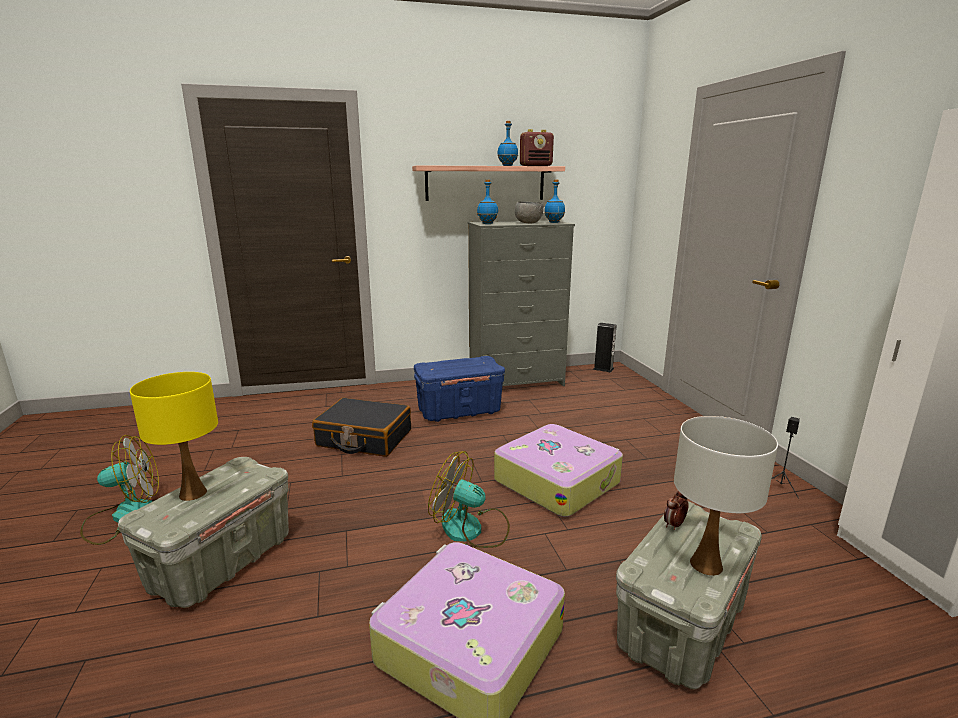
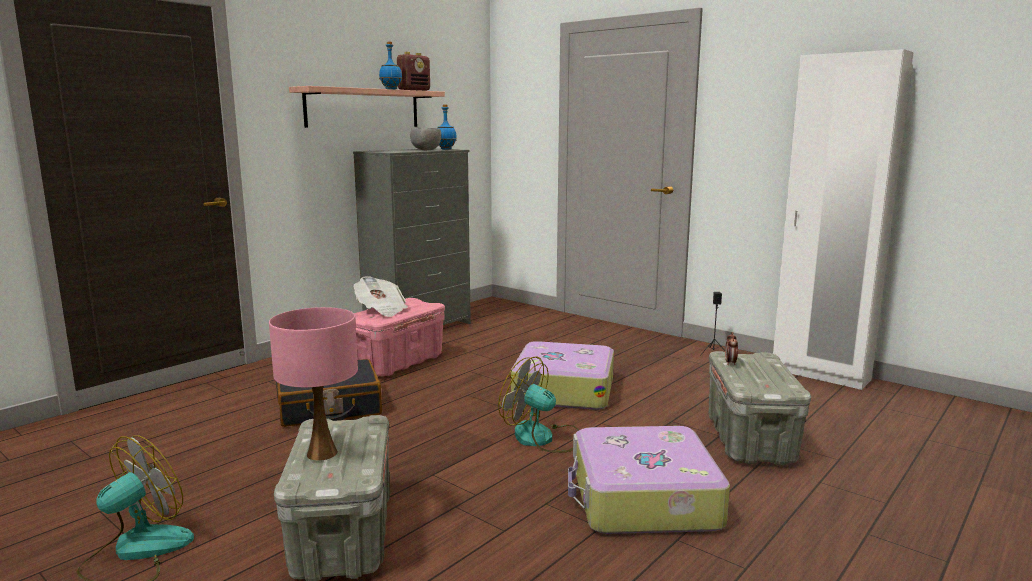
camera: 35 degrees left, 5 degrees down
(192, 493) = (321, 453): yellow table lamp -> pink table lamp
(446, 364) = (381, 310): none -> newspaper
(459, 411) = (397, 363): blue storage box -> pink storage box
(471, 529) = (542, 438): fan -> fan turned 45 degrees clockwise
(487, 224) = (388, 151): blue bottle -> none
(603, 369) = (486, 304): speaker -> none
(705, 564) = (773, 375): white table lamp -> none

